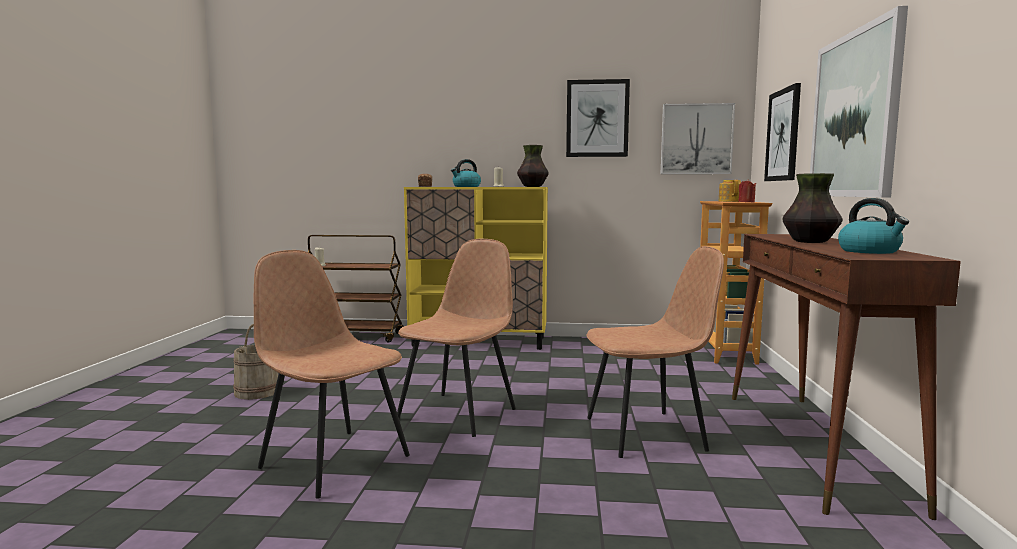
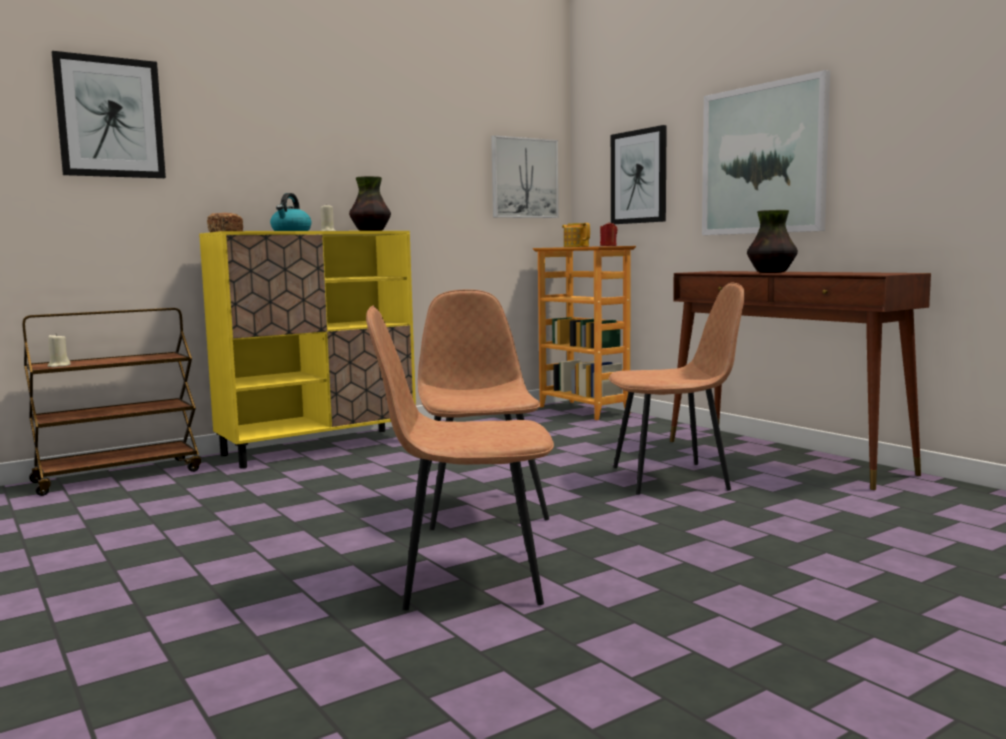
camera: 40 degrees left, 0 degrees up
(257, 392) = (160, 559): beige bucket -> none
(597, 118) = (425, 147): picture -> picture (110, 117)
(647, 433) = (673, 478): brown chair -> brown chair turned 45 degrees clockwise
(870, 251) = (853, 273): kettle -> none

